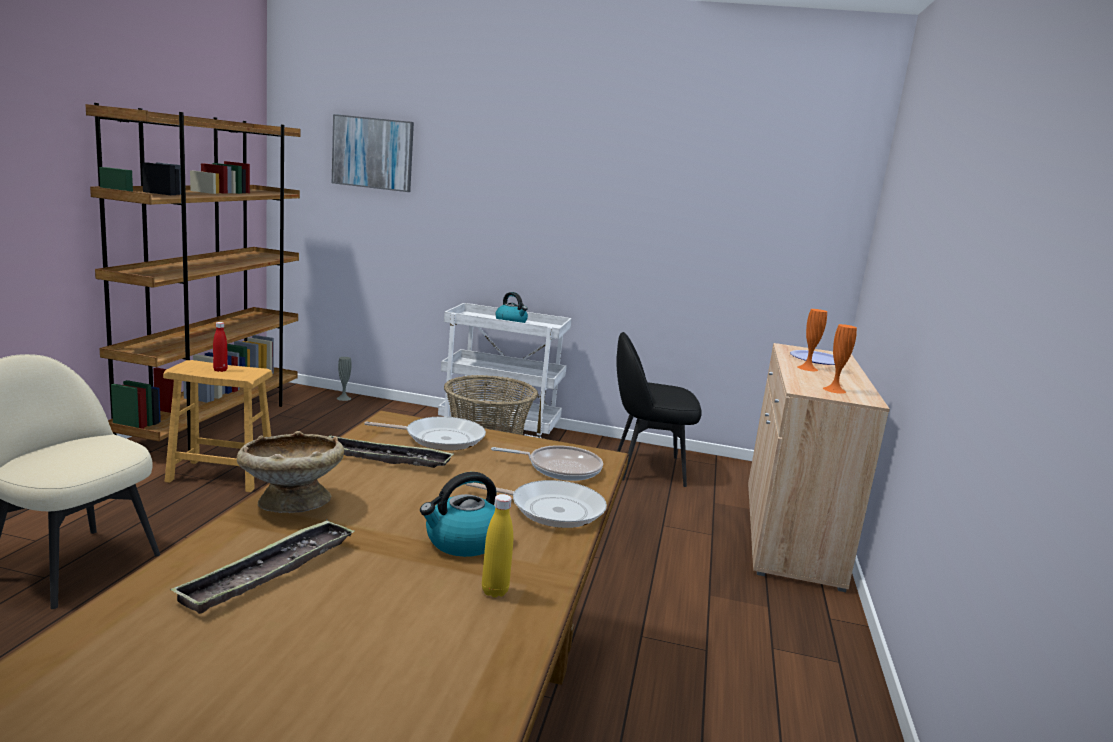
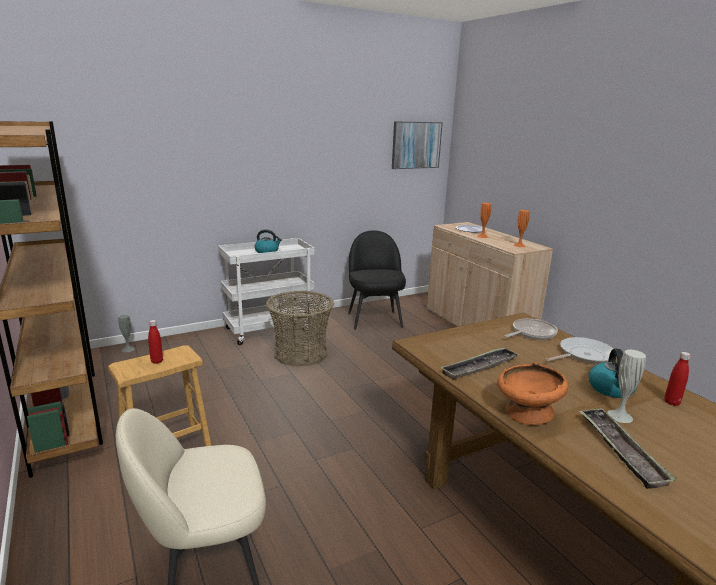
camera: 40 degrees left, 5 degrees up
(290, 503) = (526, 414): beige bowl -> orange bowl
(373, 153) = (110, 135): picture -> picture (416, 145)
(379, 559) = (619, 416): none -> white vase
(440, 438) = (460, 343): frying pan -> none
(494, 591) = (671, 402): yellow bottle -> red bottle
(646, 468) = (374, 319): black chair -> black chair turned 120 degrees clockwise

